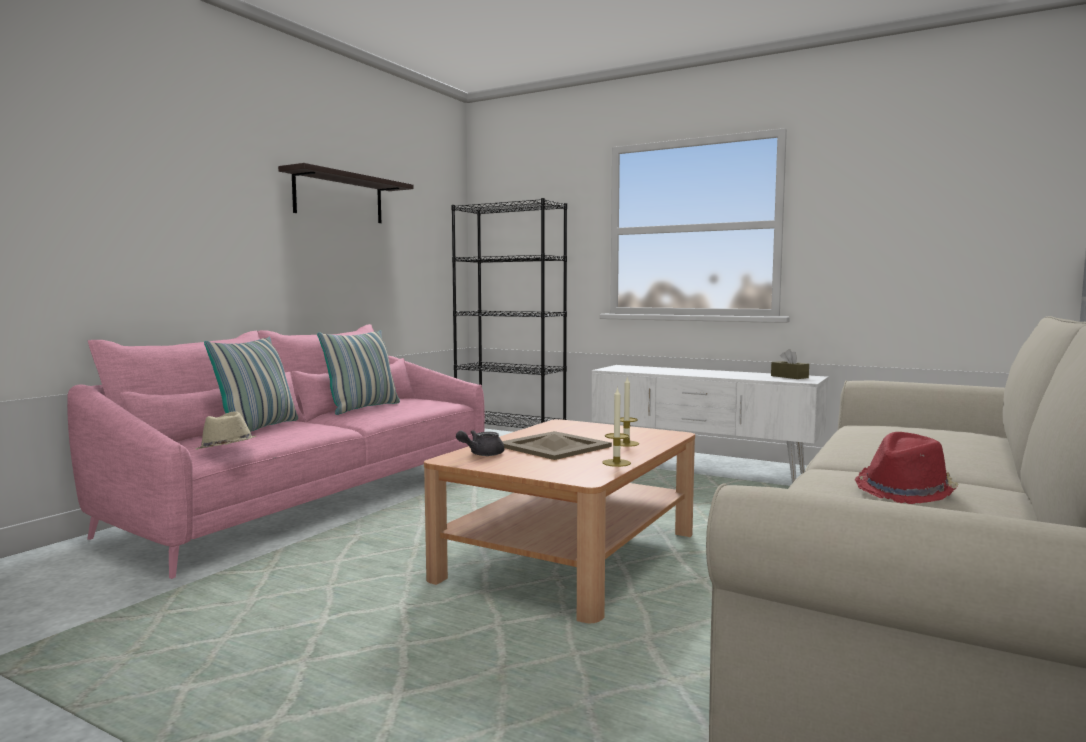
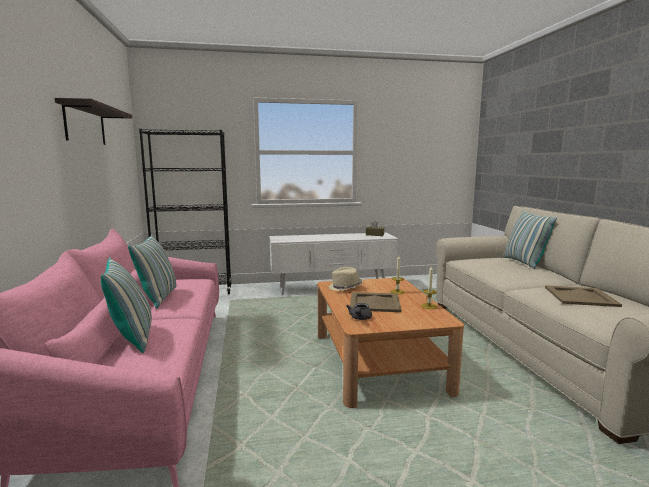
camera: 40 degrees left, 5 degrees up
(226, 449) = (167, 365): beige hat -> beige hat (345, 288)
(905, 491) = (580, 296): red hat -> beige tray
(988, 442) = (524, 263): none -> pillow

